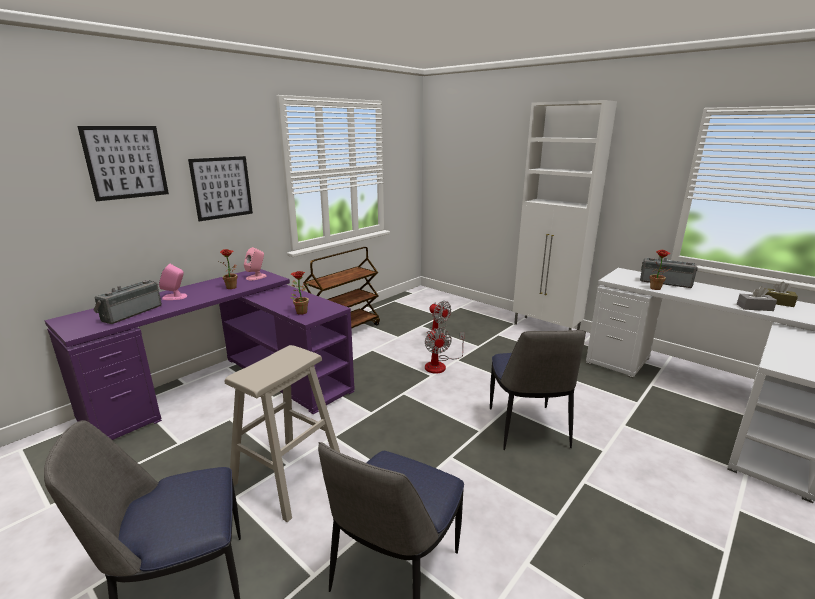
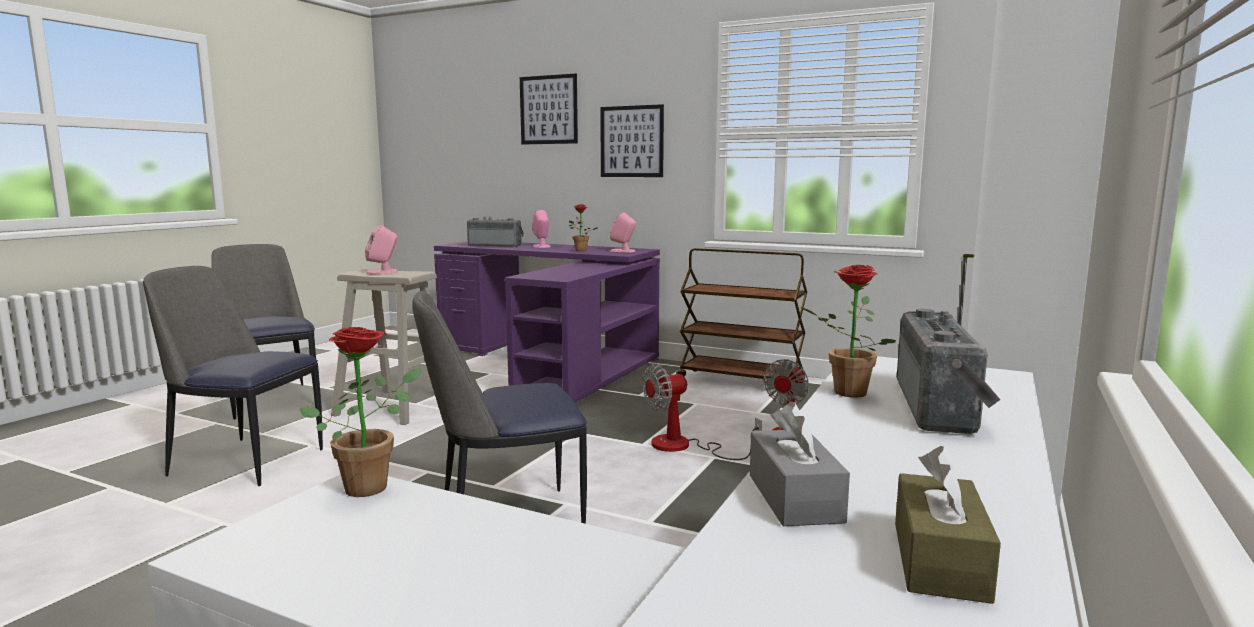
camera: 75 degrees right, 10 degrees down
(268, 367) = (382, 272): none -> pink speaker
(300, 311) = (542, 273): potted plant -> potted plant (372, 484)

